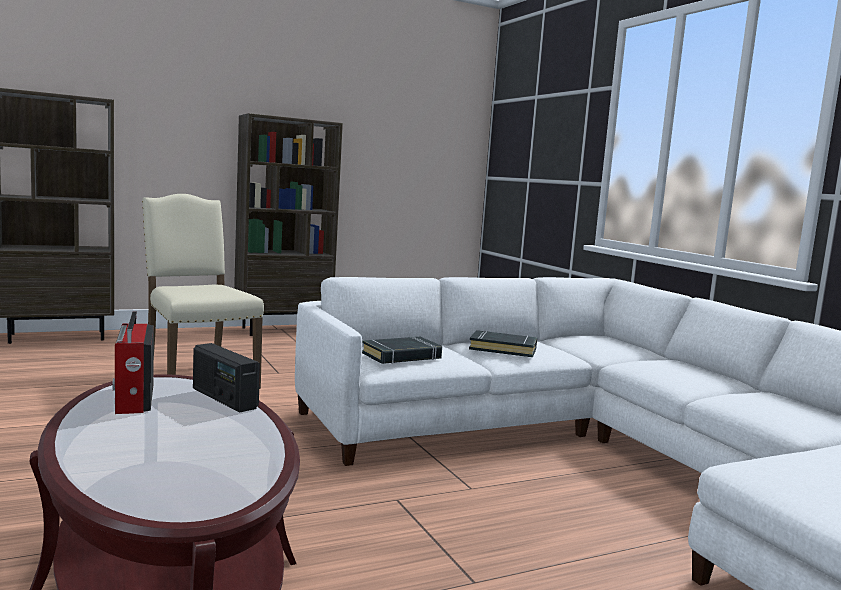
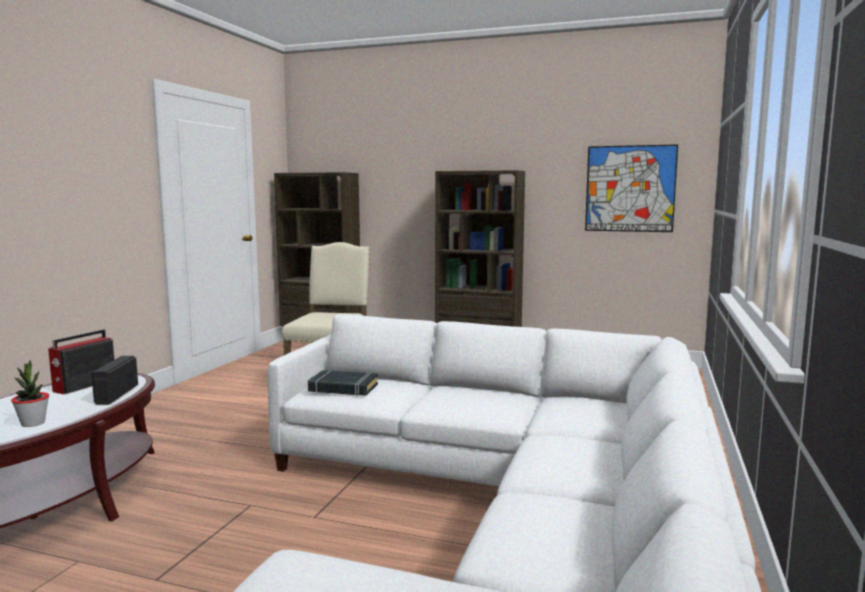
camera: 45 degrees right, 0 degrees up
(237, 446) = (33, 423): none -> potted plant
(423, 152) = (630, 188): none -> picture
(503, 349) = (450, 397): black book -> none

